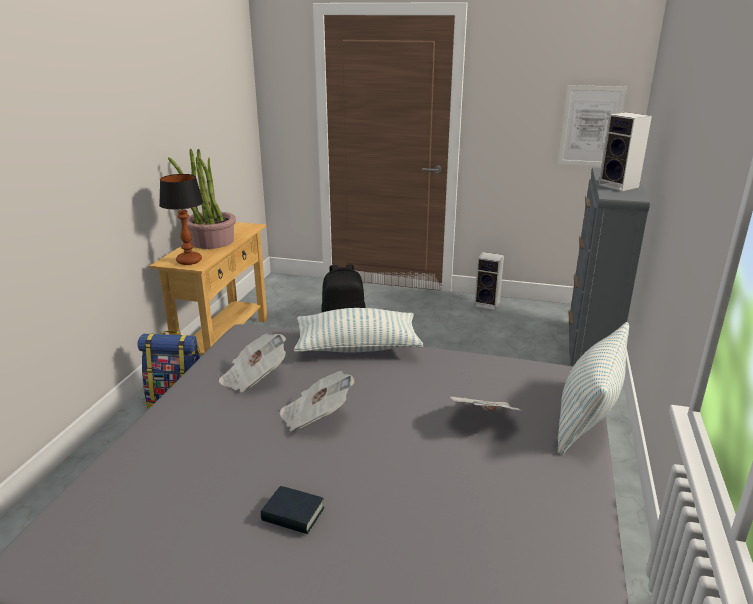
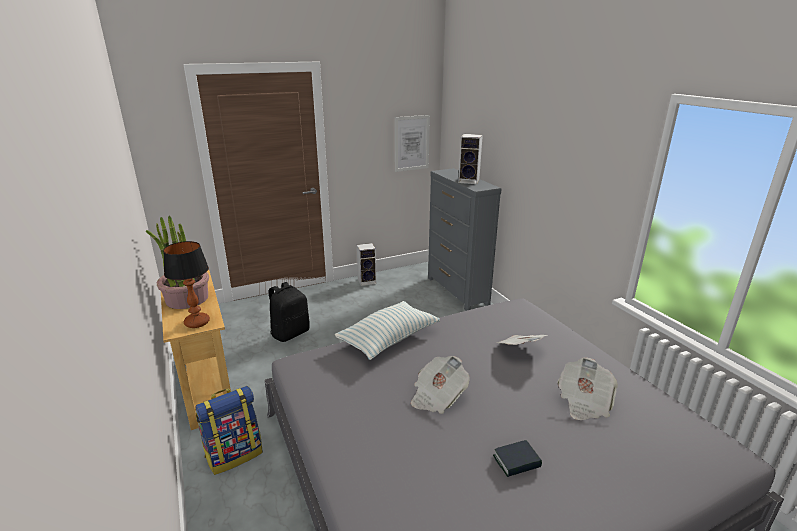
camera: 40 degrees left, 0 degrees up
(254, 378) = (355, 393): newspaper -> newspaper (584, 402)
(587, 417) = (556, 325): pillow -> none

